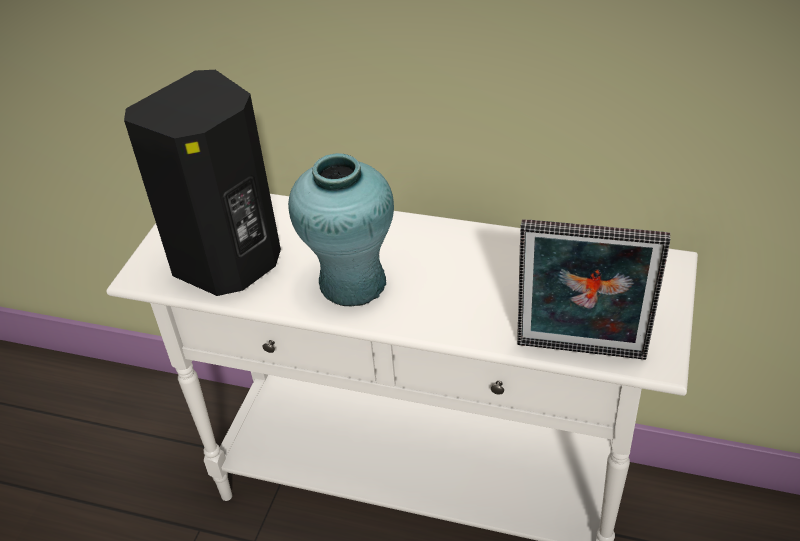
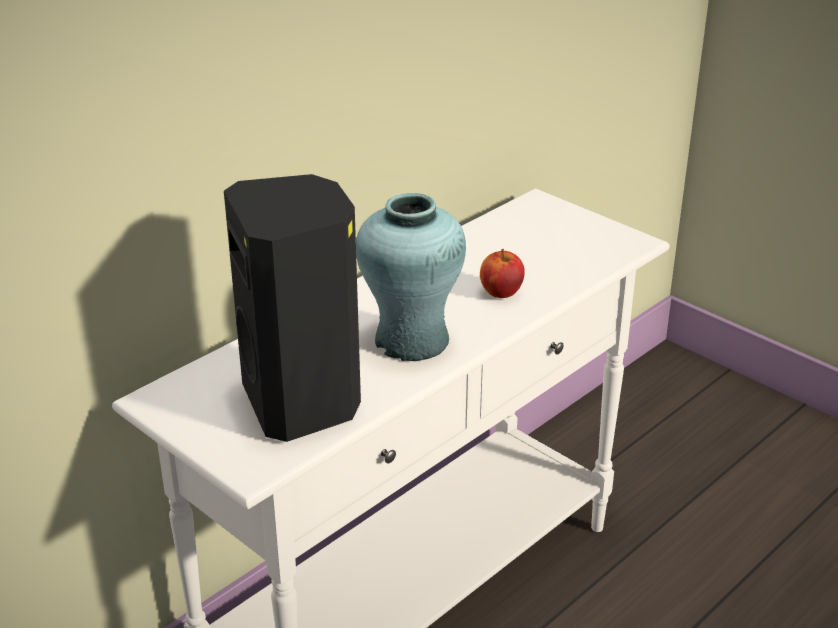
camera: 65 degrees left, 10 degrees down
(471, 304) = (501, 293): none -> apple
(580, 354) = (602, 267): picture frame -> none

